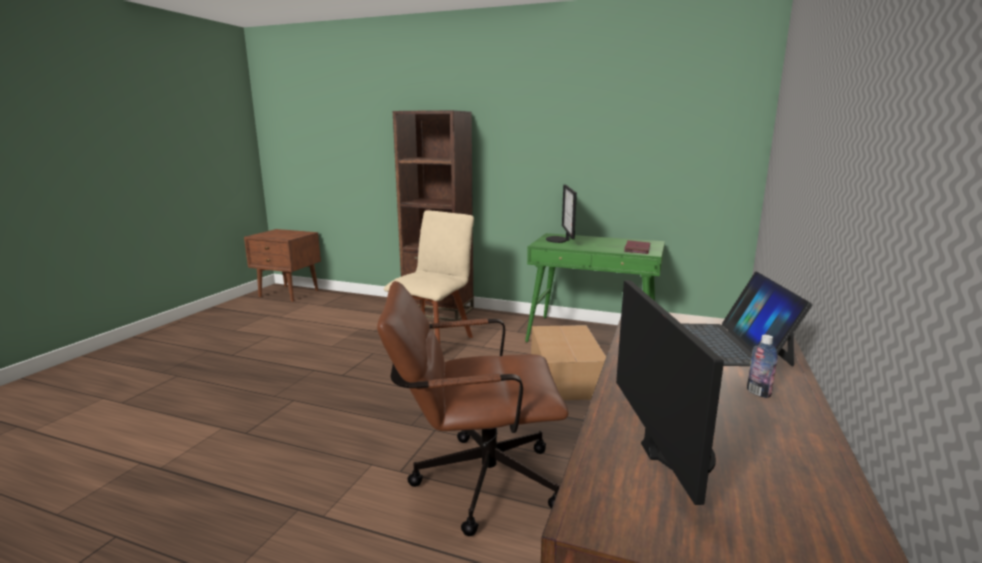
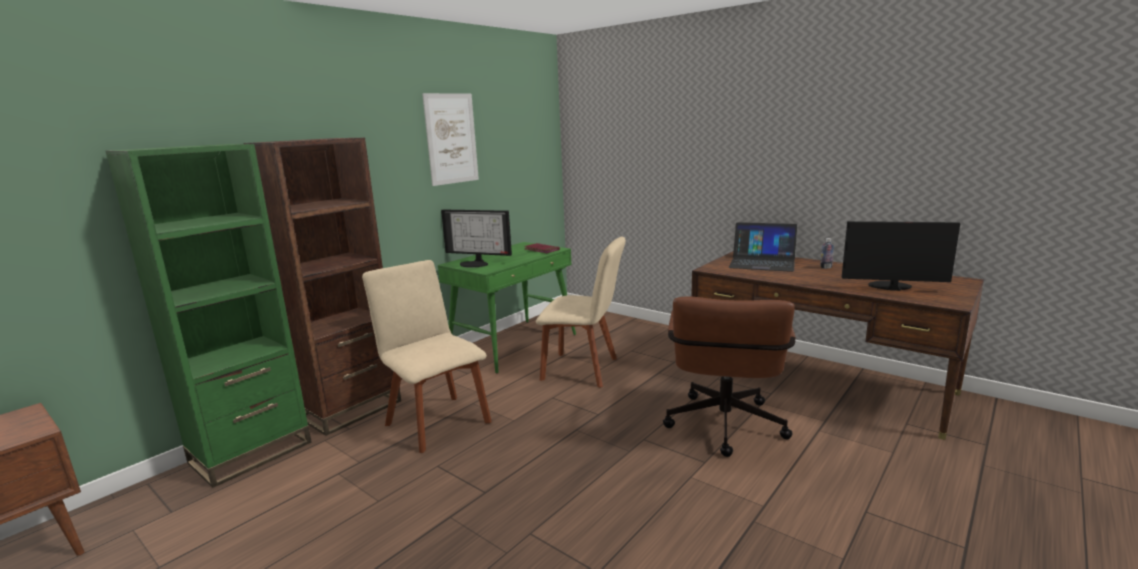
camera: 70 degrees left, 0 degrees up
(378, 303) = (251, 452): none -> green bookcase
(565, 378) = (584, 369): cardboard box -> beige chair
(587, 117) = (451, 139): none -> picture

